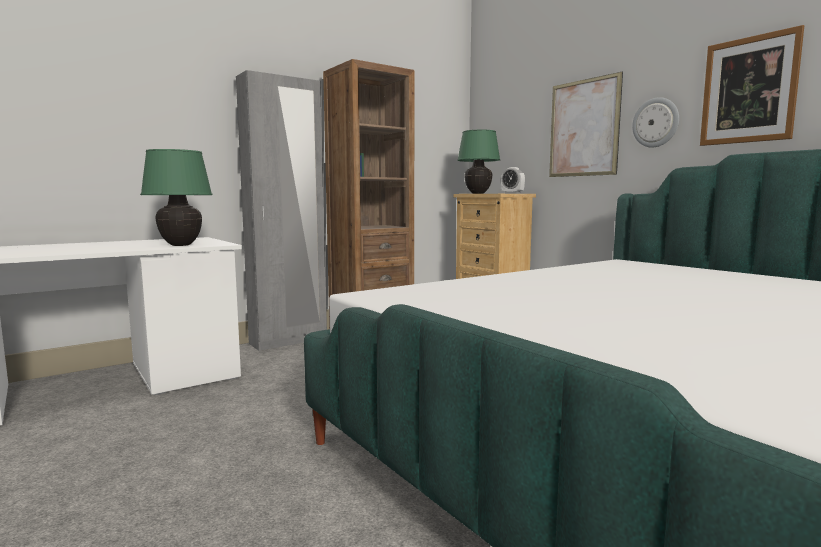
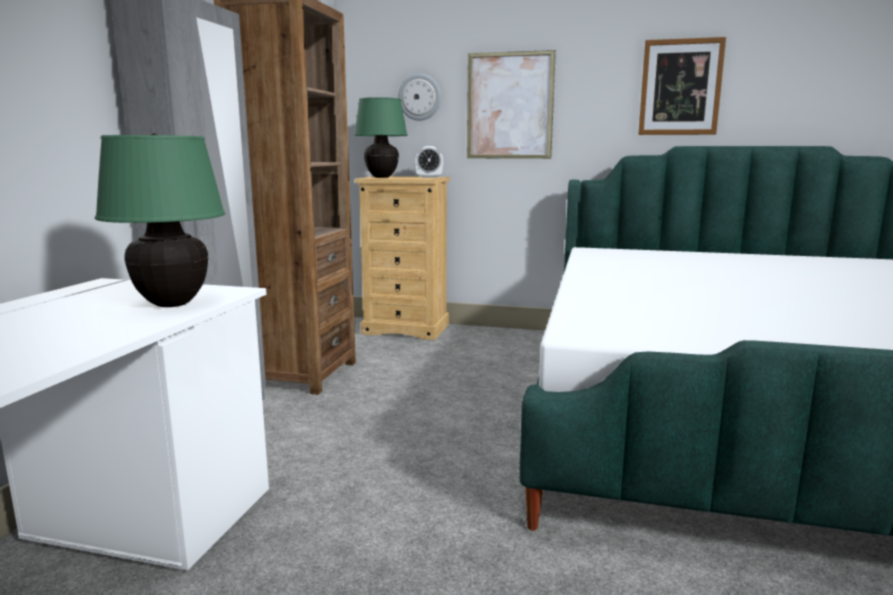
camera: 40 degrees left, 5 degrees up
(656, 122) = (593, 108): wall clock -> wall clock (419, 97)

